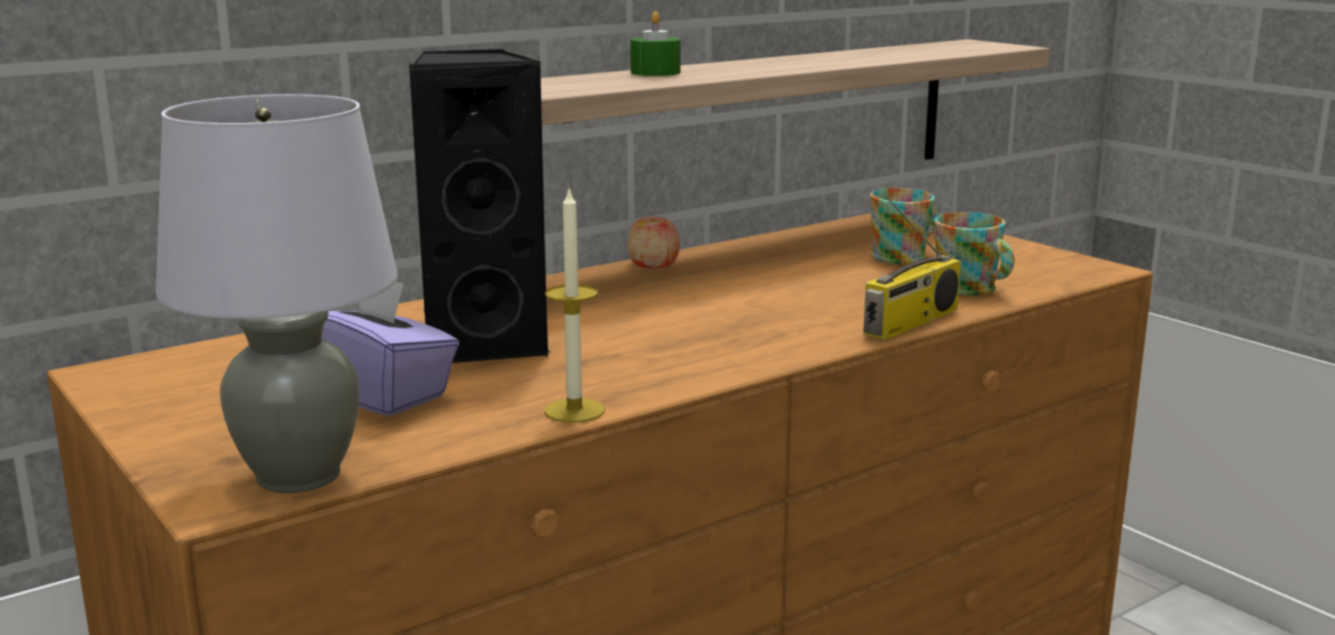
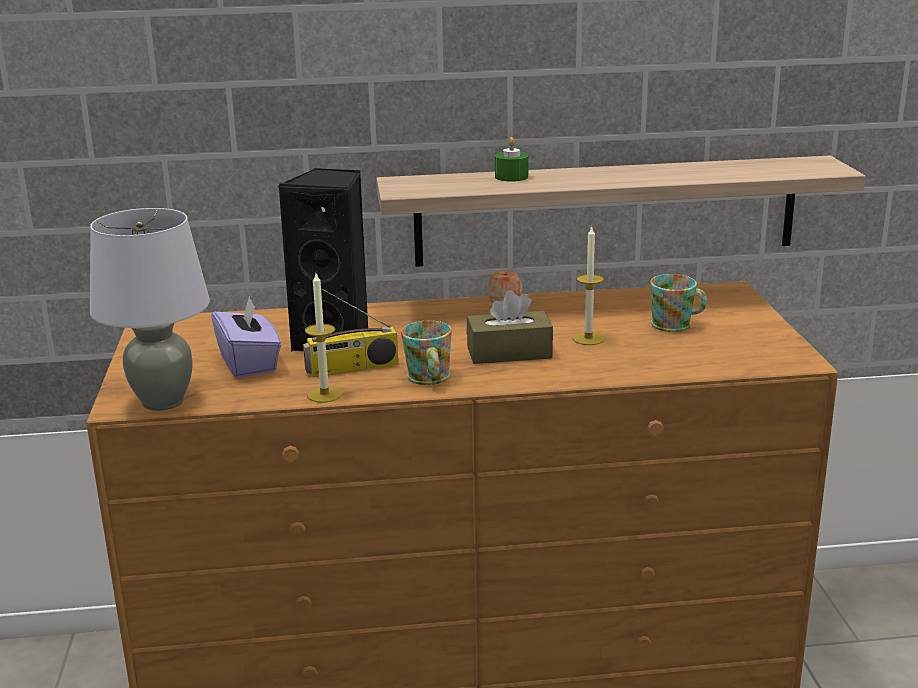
camera: 30 degrees right, 5 degrees up
(757, 315) = (509, 353): none -> brown tissue box
(828, 285) = (588, 339): none -> candle
(911, 323) = (593, 378): radio -> radio (352, 368)
(972, 289) = (676, 360): mug -> mug (429, 379)

